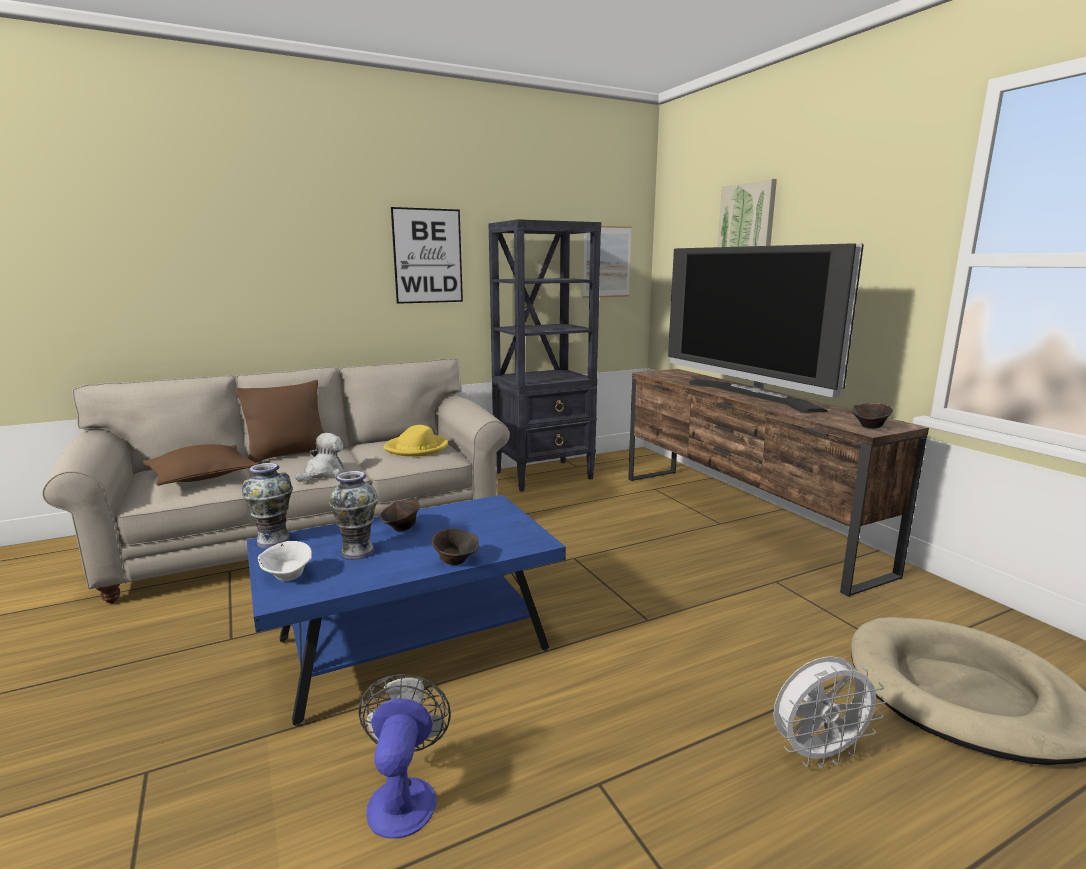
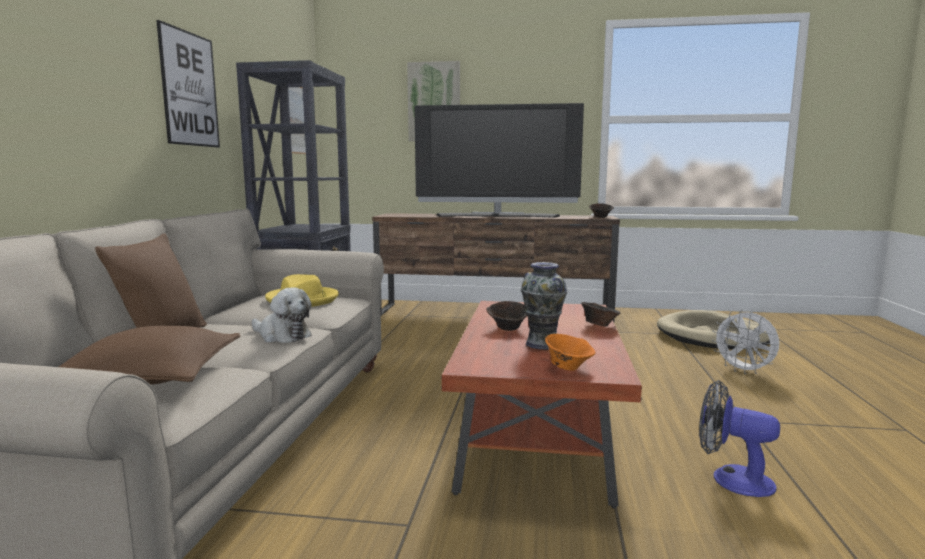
camera: 55 degrees left, 5 degrees down
(273, 541) = (467, 365): vase -> none
(289, 577) = (568, 367): white bowl -> orange bowl
(323, 473) = (282, 336): plush toy -> plush toy turned 150 degrees clockwise
(412, 646) = (537, 438): blue coffee table -> brown coffee table
(818, 754) = (744, 371): white fan -> white fan turned 120 degrees clockwise

